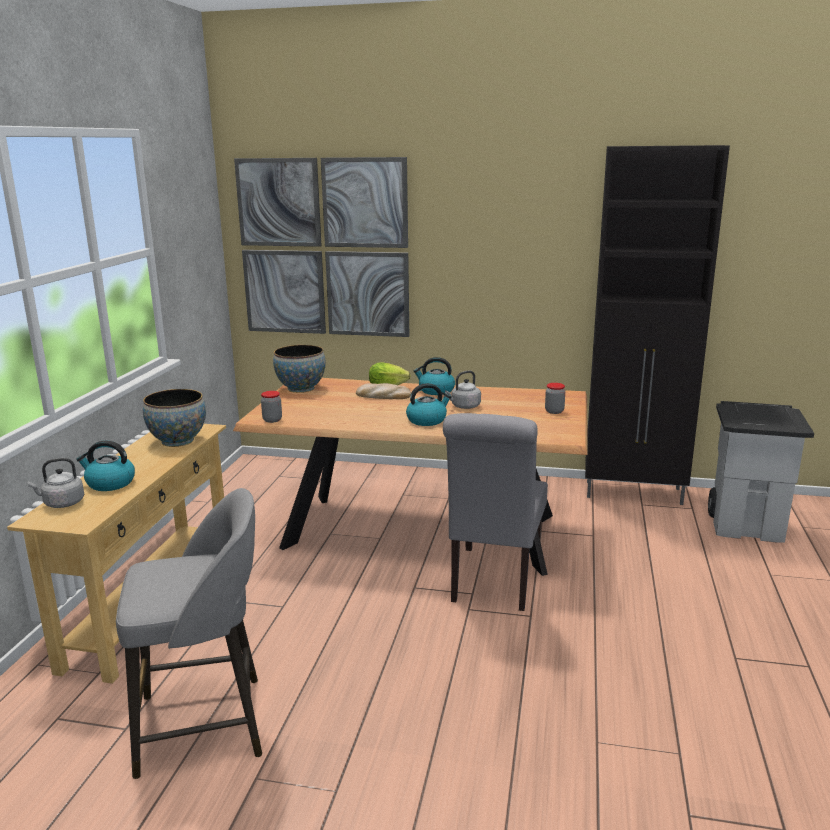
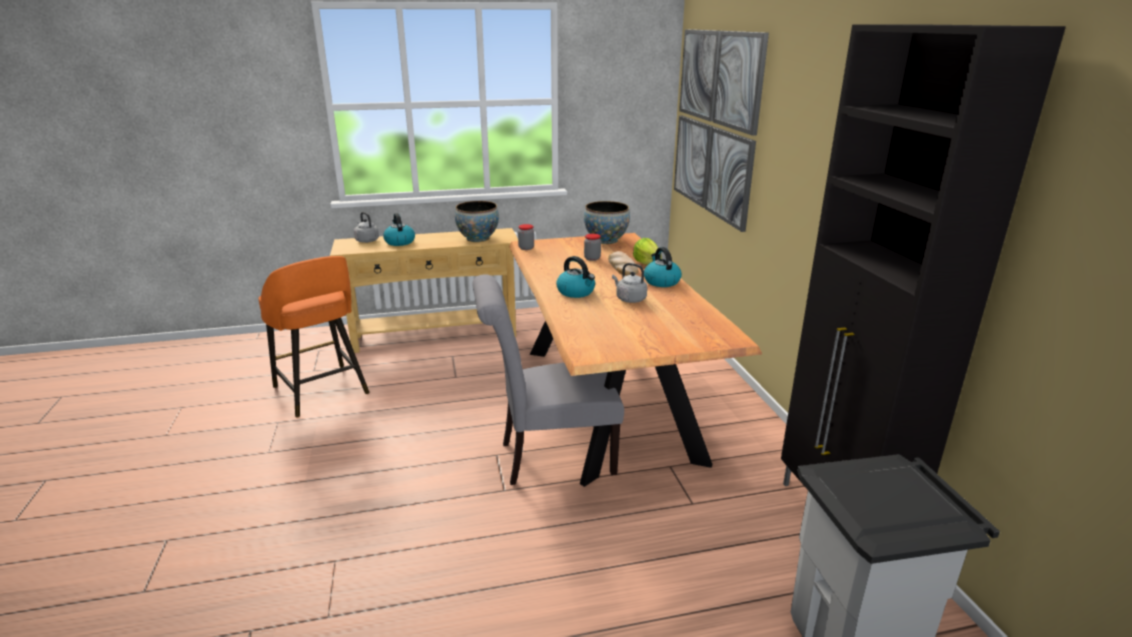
camera: 65 degrees right, 5 degrees up
(206, 724) = (322, 391): grey stool -> orange stool
(554, 411) = (663, 338): jar -> jar (592, 258)

